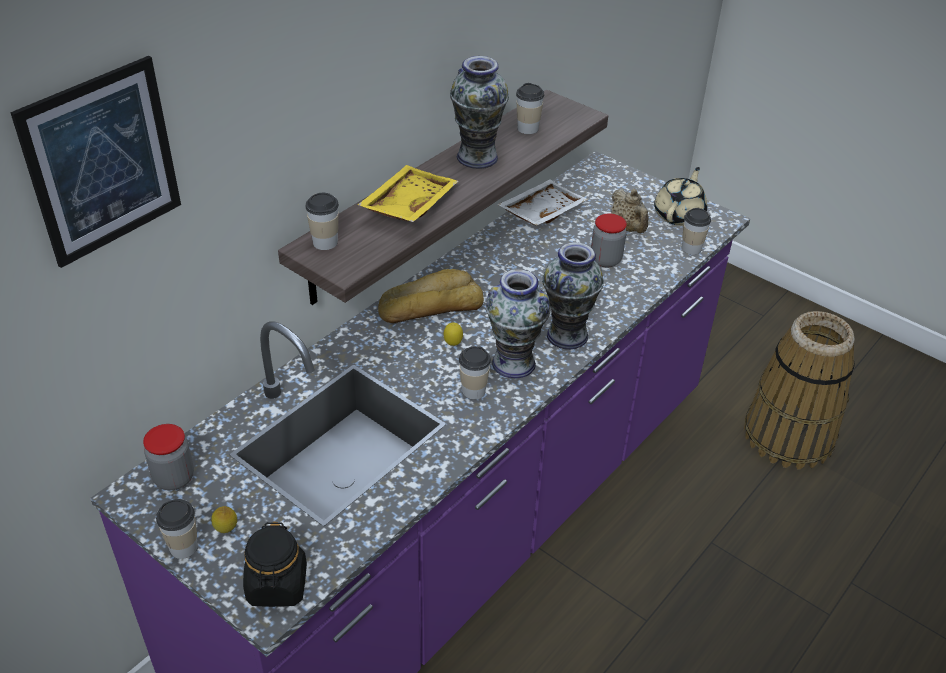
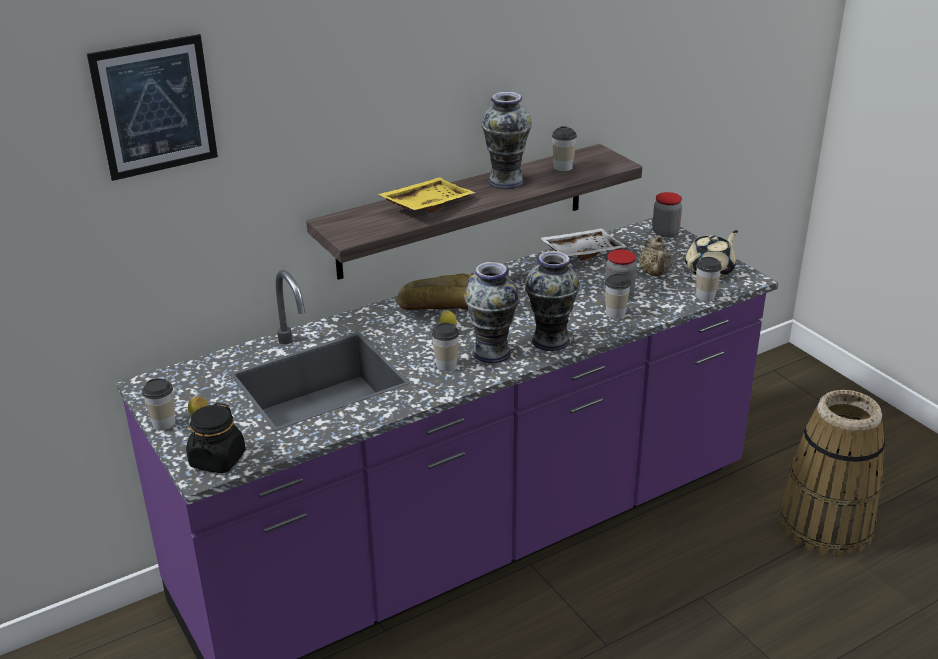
camera: 20 degrees right, 10 degrees down
(174, 478) = (181, 380): jar -> jar (665, 233)
(325, 242) = (345, 220): cup -> cup (615, 313)

